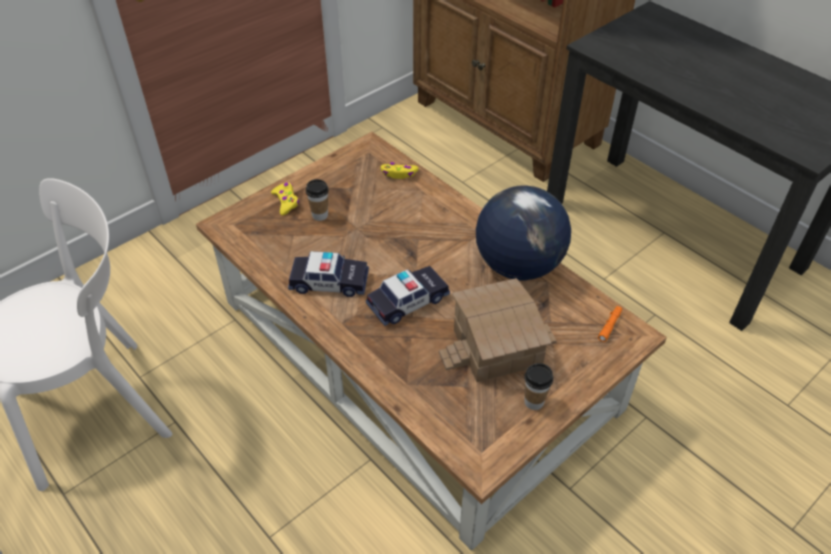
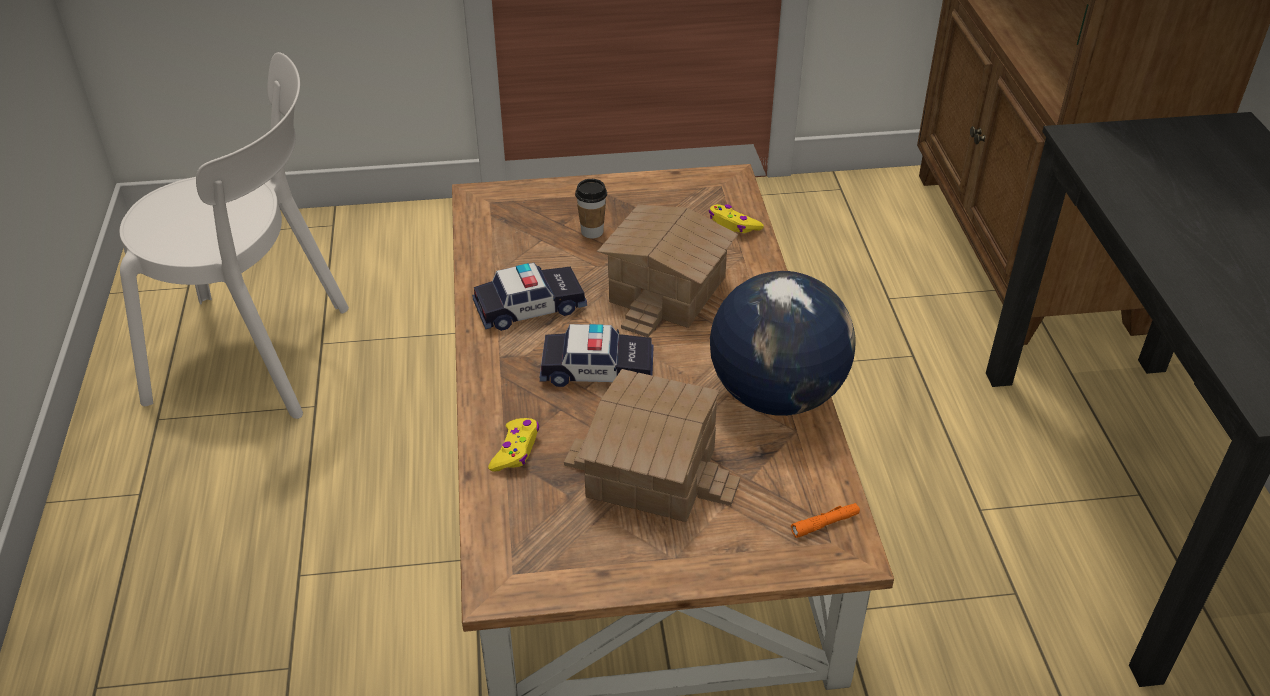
camera: 35 degrees right, 5 degrees down
(286, 201) = (569, 201): yellow game controller -> yellow game controller (516, 450)
(329, 282) = (530, 307): toy car -> toy car turned 60 degrees counterclockwise
(402, 231) = (670, 290): none -> toy house
(534, 402) = (631, 556): cup -> none

